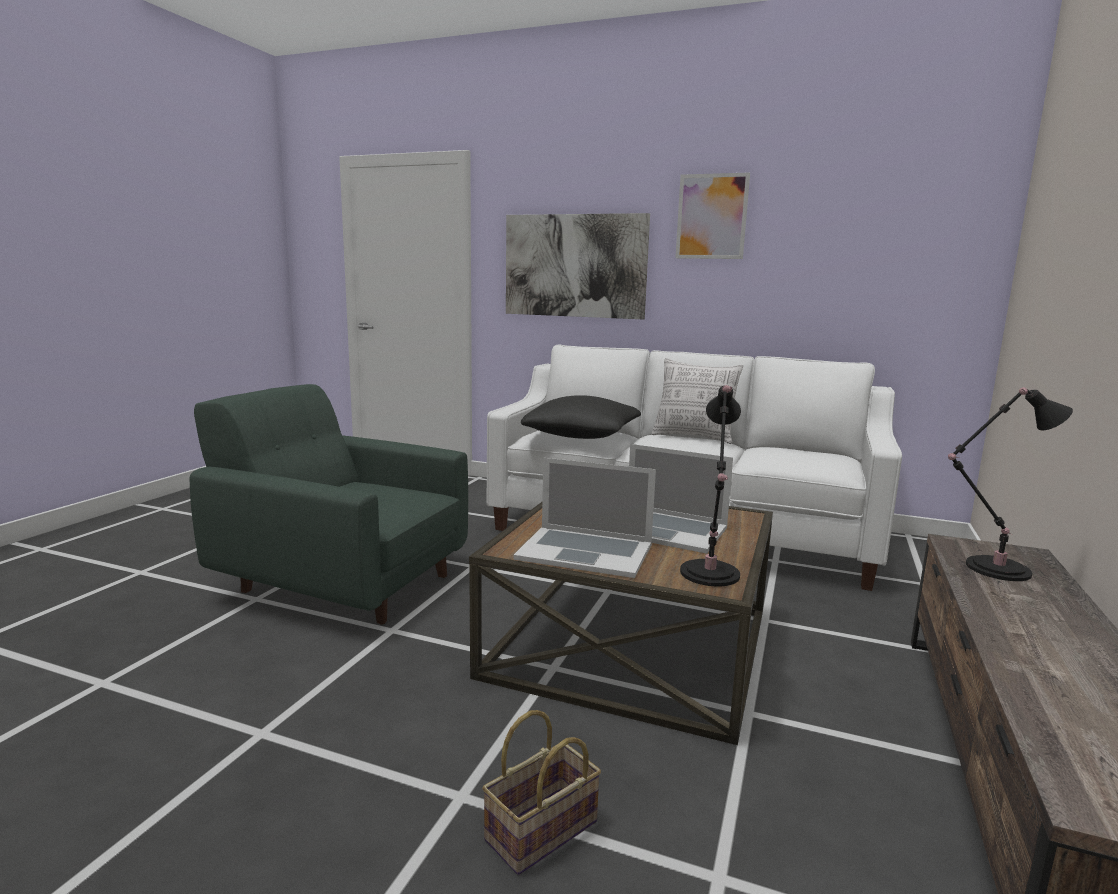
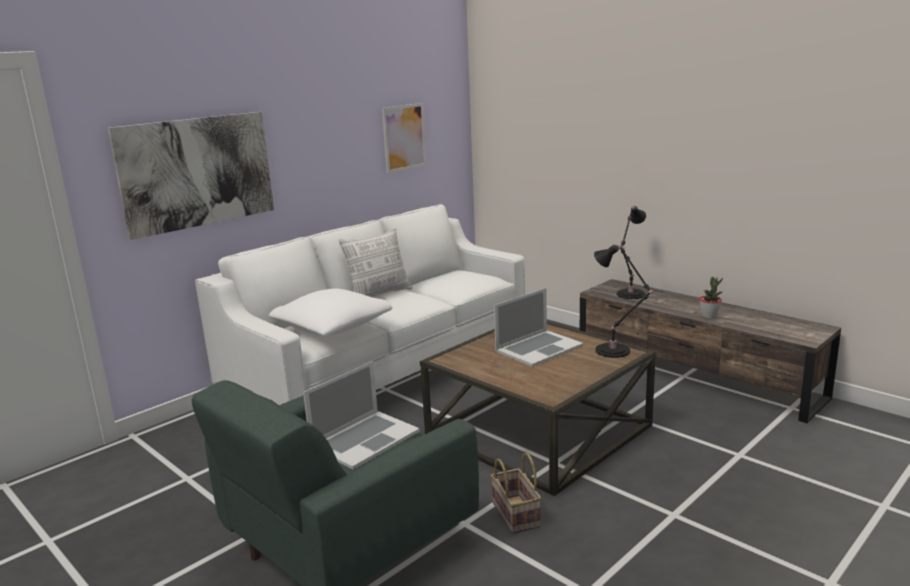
camera: 65 degrees left, 5 degrees up
(541, 833) = (707, 494): basket -> basket (517, 515)
(582, 435) = (332, 327): black pillow -> white pillow
(585, 551) = (565, 375): laptop -> laptop (364, 439)
(711, 216) = (309, 110): picture -> picture (404, 137)
(1021, 651) = (709, 316): none -> potted plant

